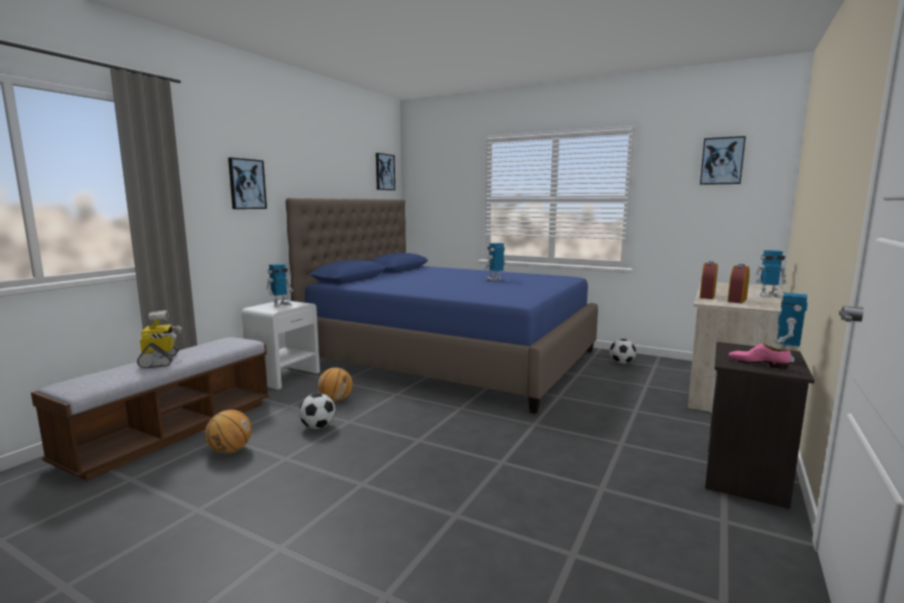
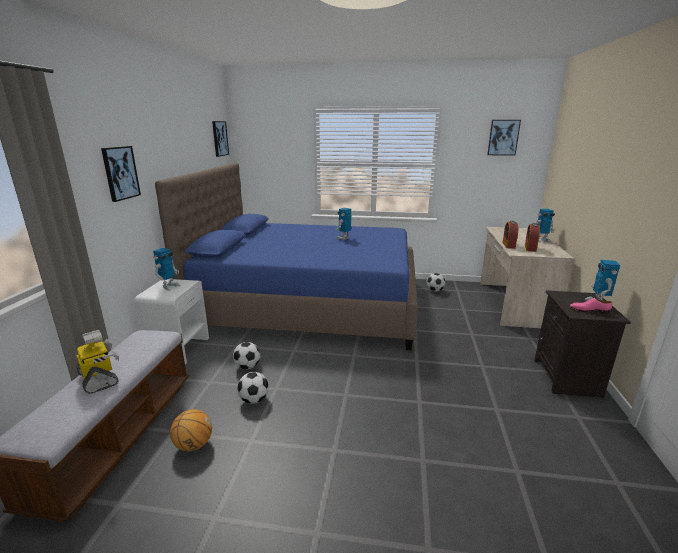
camera: 20 degrees left, 10 degrees up
(336, 400) = (247, 367): basketball -> football

